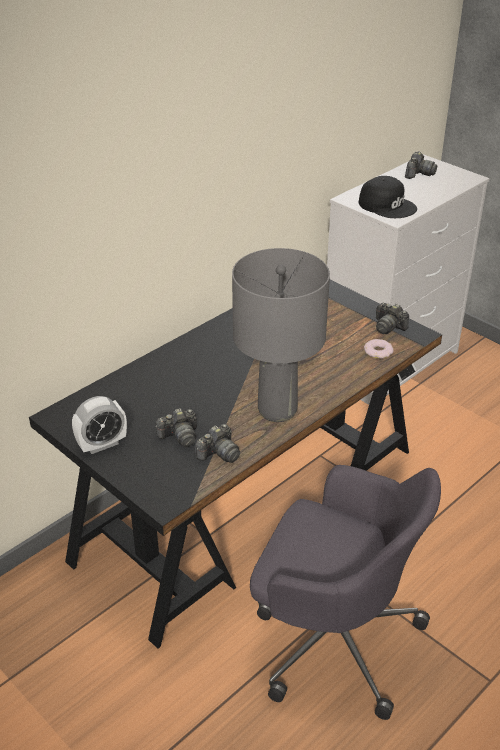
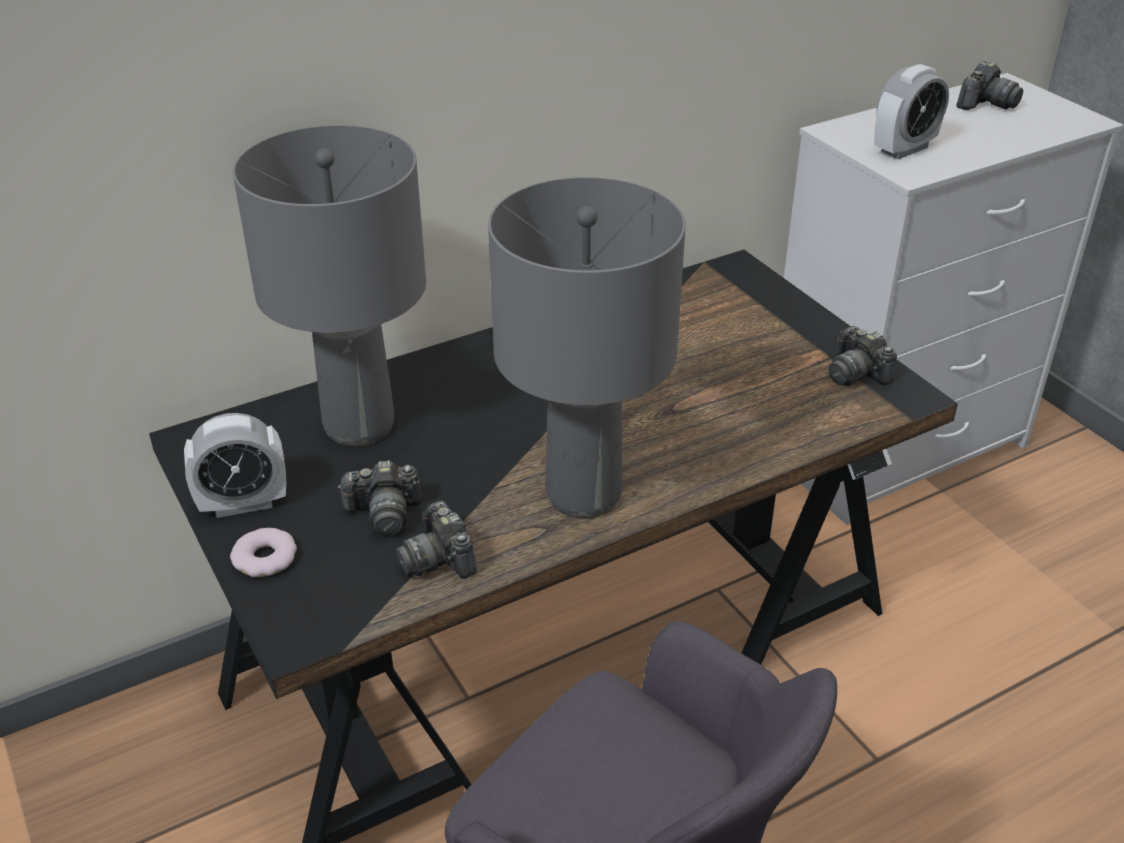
camera: 15 degrees right, 0 degrees up
(143, 394) = (358, 425): none -> grey table lamp
(218, 454) = (439, 559): camera -> camera turned 90 degrees clockwise
(378, 352) = (819, 416): donut -> donut (265, 558)
(387, 205) = (904, 149): black cap -> alarm clock

